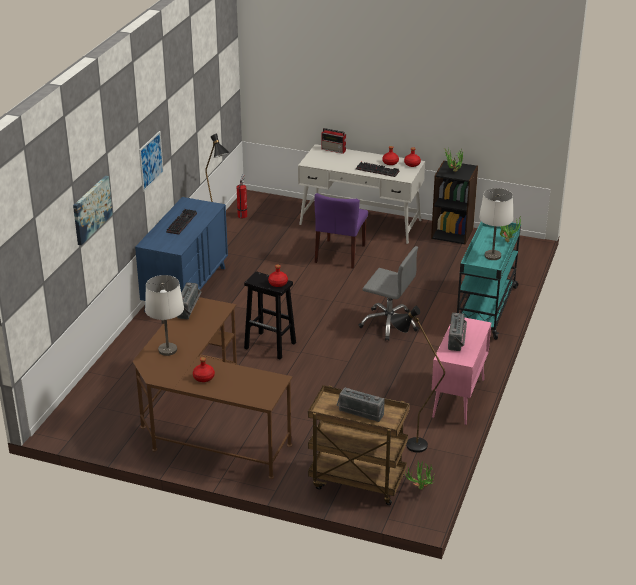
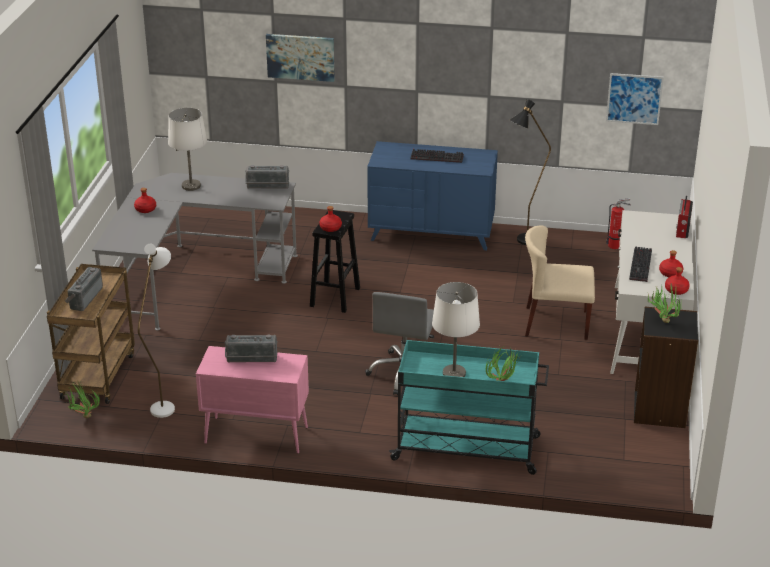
camera: 80 degrees right, 0 degrees up
(151, 161) = (435, 74): picture -> picture (634, 99)
(206, 421) = (191, 277): brown desk -> grey desk
(340, 254) = (555, 323): purple chair -> beige chair
(409, 443) = (165, 404): black floor lamp -> white floor lamp

